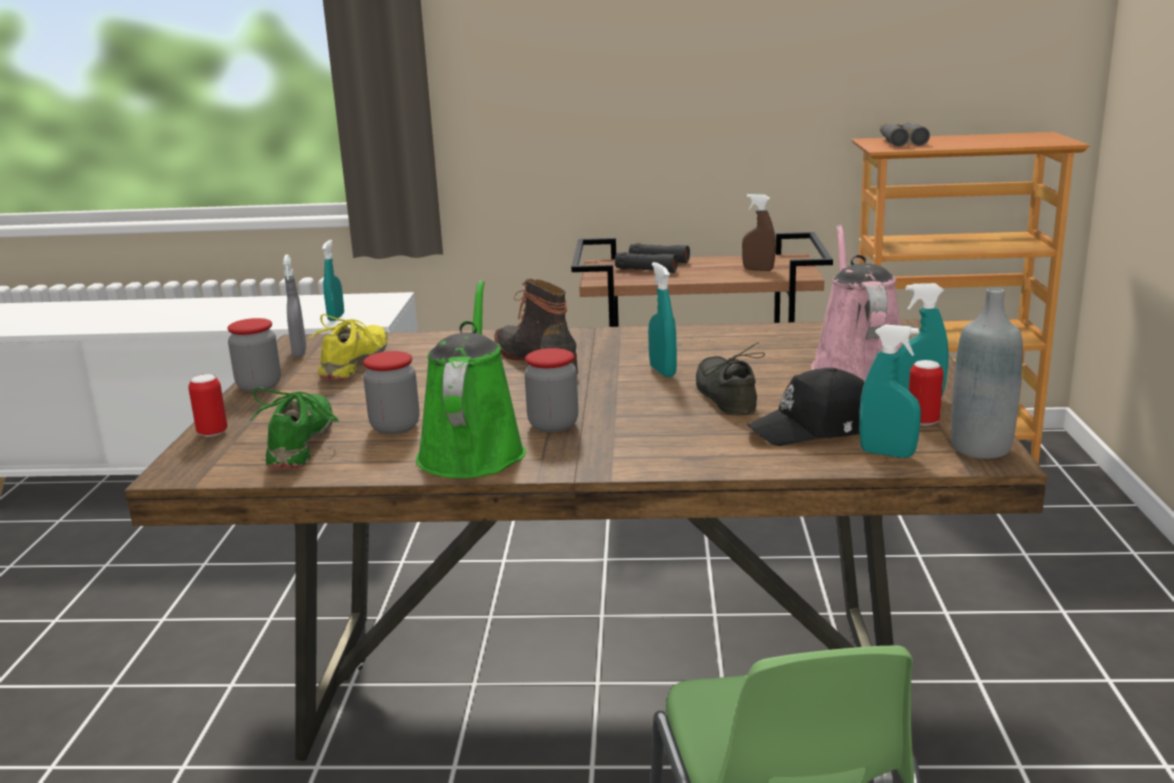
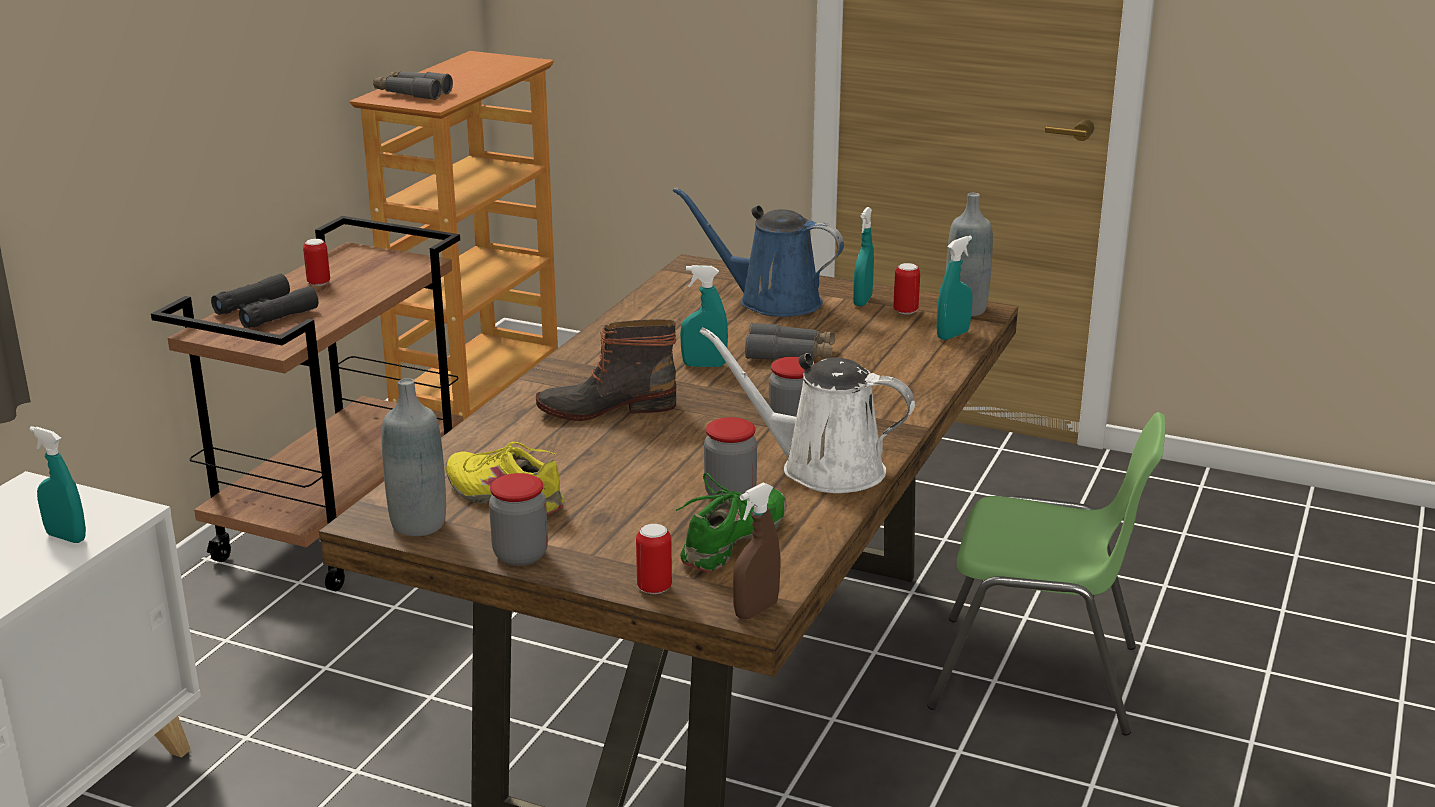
camera: 70 degrees left, 5 degrees up
(299, 353) = (418, 524): grey spray bottle -> grey bottle
(302, 444) = (734, 542): green shoe -> green shoe turned 105 degrees clockwise
(472, 450) = (822, 468): green watering can -> white watering can
(720, 264) = (319, 283): none -> can
(729, 395) = (790, 354): grey shoe -> grey binoculars
(758, 269) = (370, 273): brown spray bottle -> brown spray bottle (756, 610)
(817, 429) = (889, 343): black cap -> none
(855, 366) = (771, 301): pink watering can -> blue watering can

